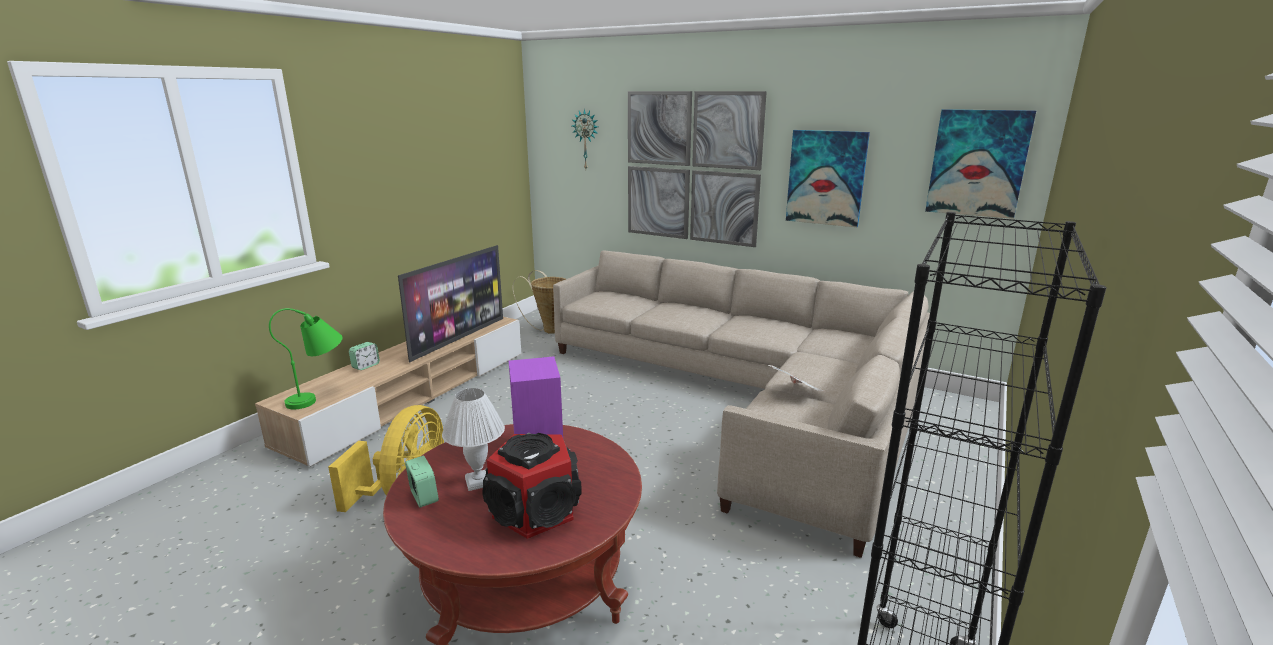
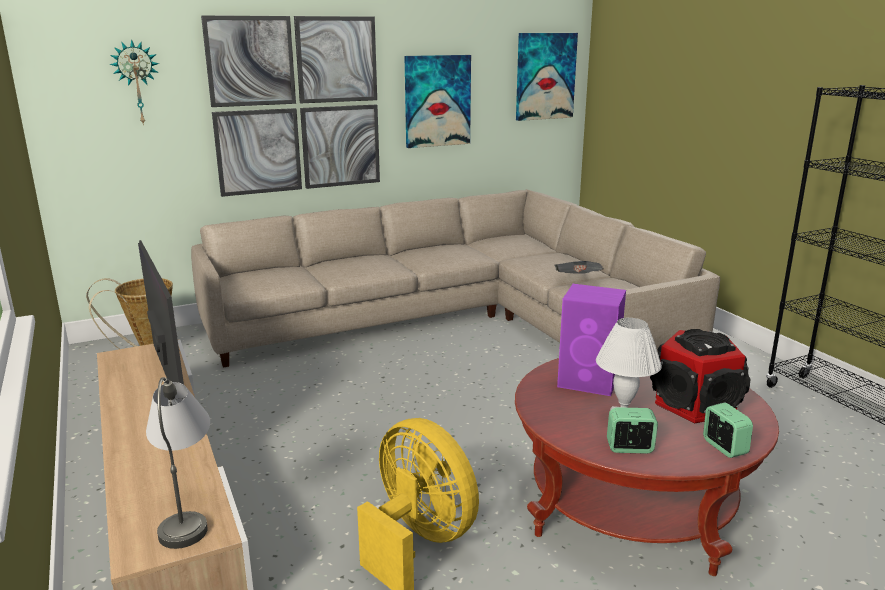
camera: 55 degrees left, 0 degrees up
(320, 396) = (187, 512): green table lamp -> grey table lamp
(366, 366) = (138, 461): alarm clock -> alarm clock (724, 447)

